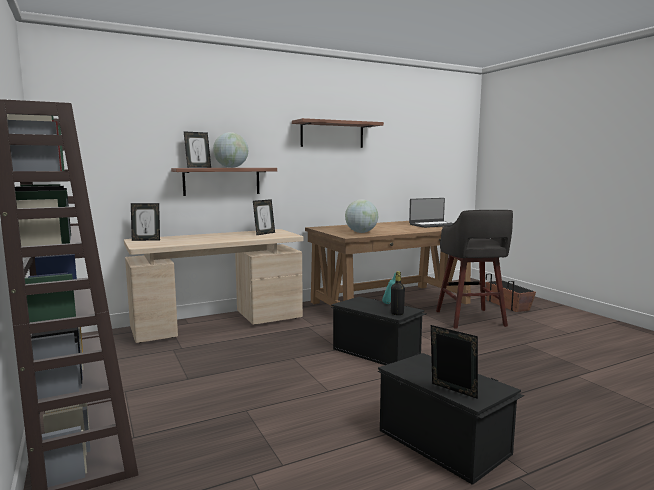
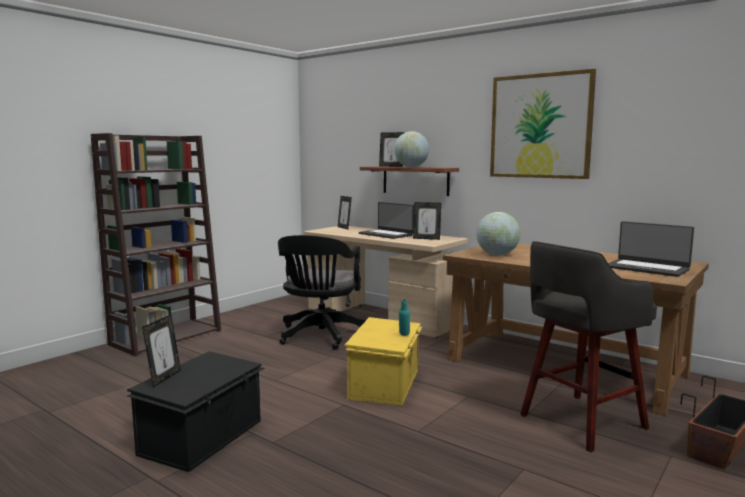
camera: 65 degrees right, 0 degrees up
(219, 237) = (386, 234): none -> laptop
(232, 354) = (320, 336): none -> black office chair
(332, 134) = (540, 126): shelf -> picture
(376, 351) = (386, 384): black storage box -> yellow storage box
(397, 313) = (366, 341): black bottle -> none

